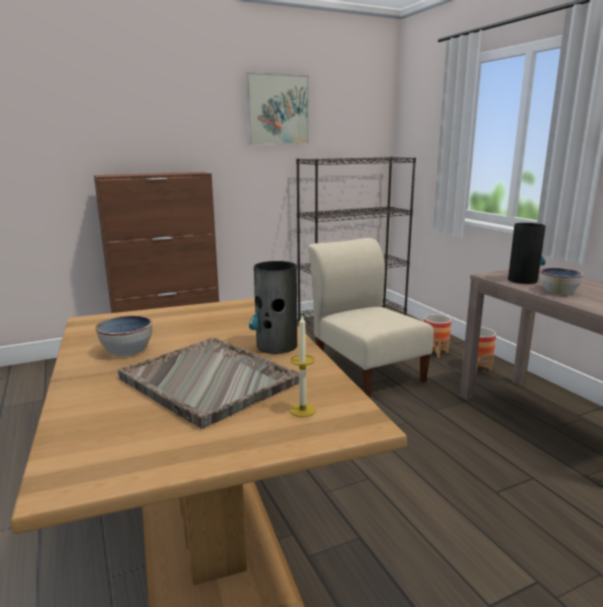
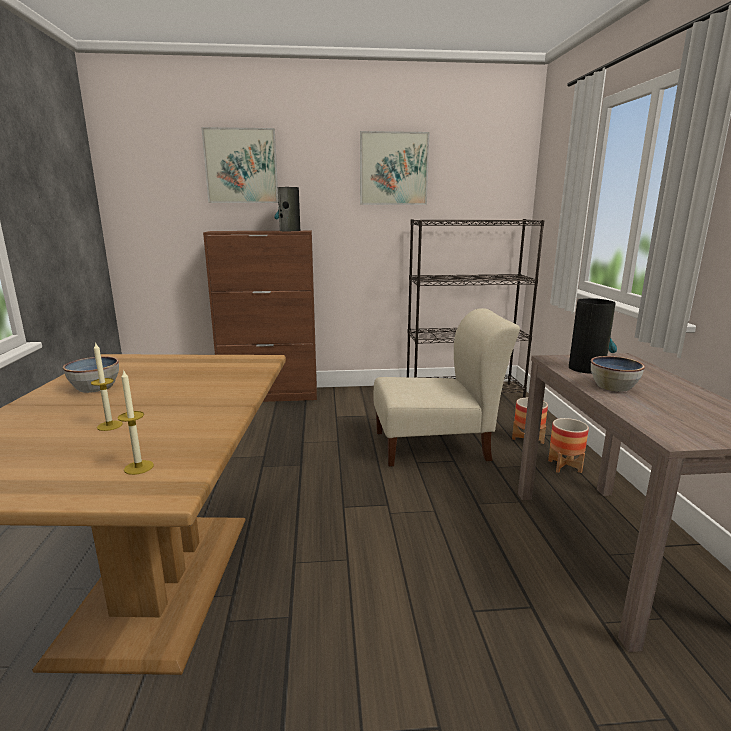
camera: 20 degrees right, 0 degrees up
(124, 104) = (241, 166): none -> picture
(209, 381) = (109, 425): grey tray -> candle
(276, 346) = (215, 402): vase -> vase (289, 231)
(366, 368) = (436, 446): beige chair -> beige chair turned 90 degrees clockwise

